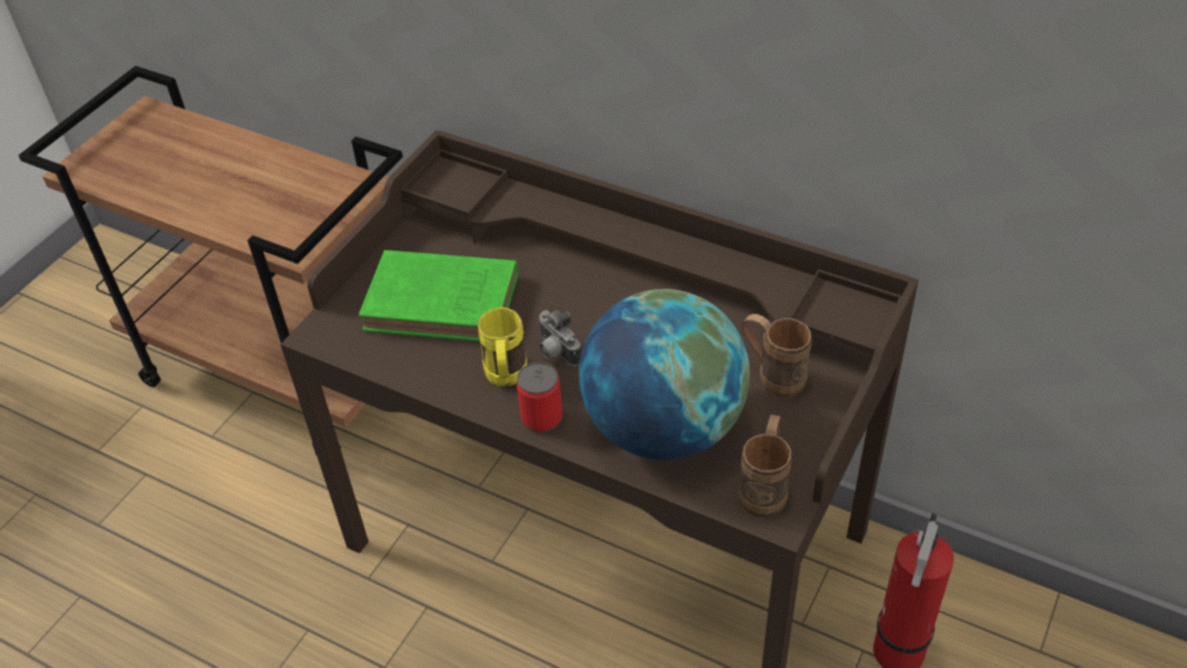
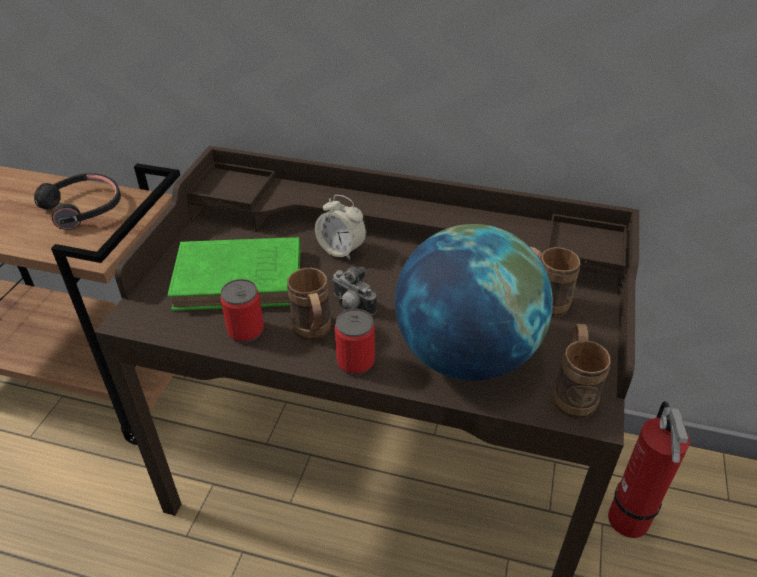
camera: 15 degrees left, 5 degrees down
(290, 185) = (84, 208): none -> black headphones
(435, 365) = (246, 331): none -> can
(506, 379) = (313, 334): yellow mug -> brown mug
(565, 280) = (341, 250): none -> alarm clock

